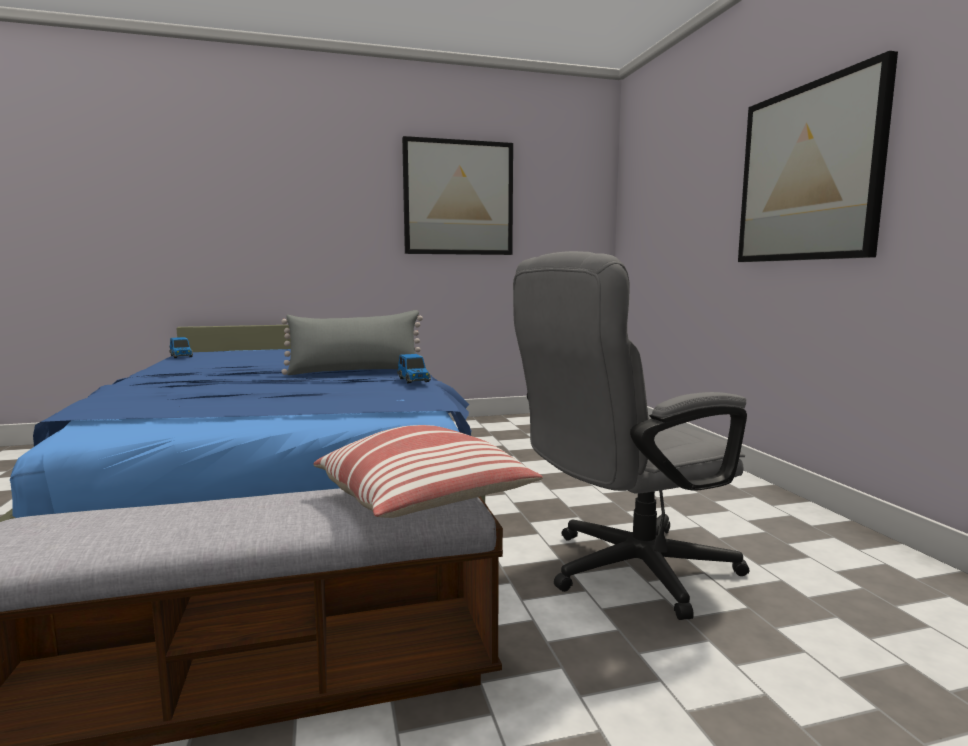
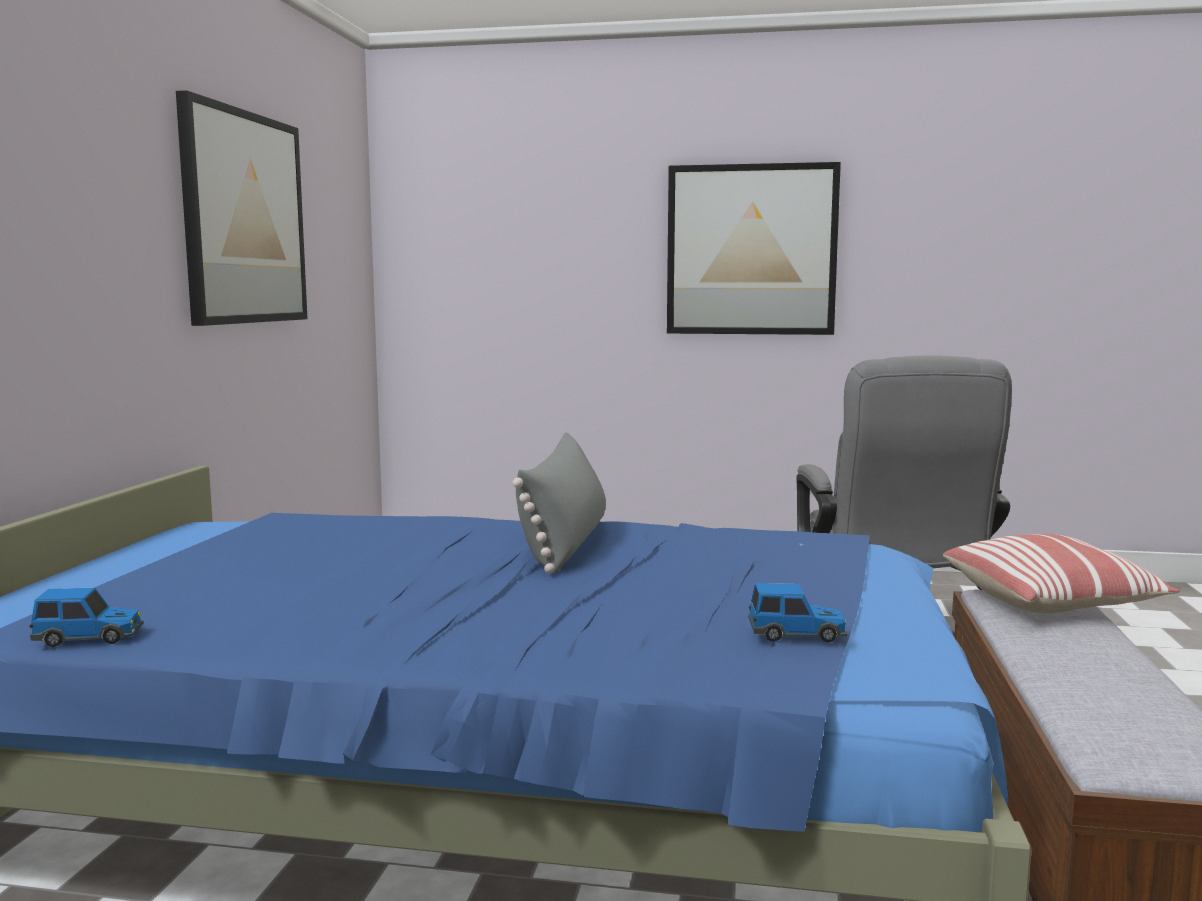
camera: 65 degrees left, 0 degrees up
(414, 380) = (695, 527): toy car -> toy car (796, 634)

